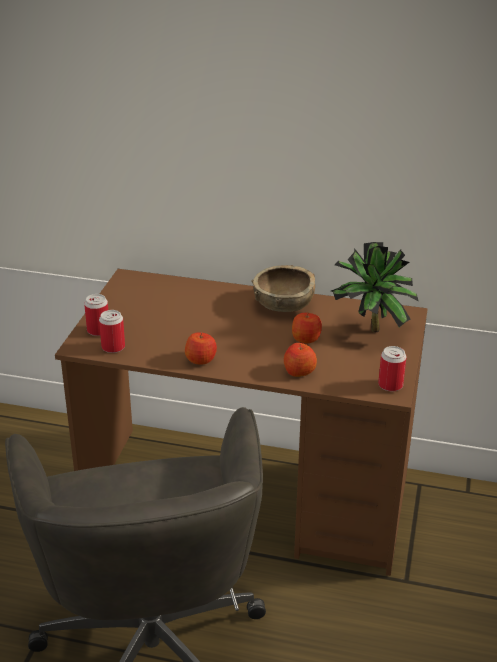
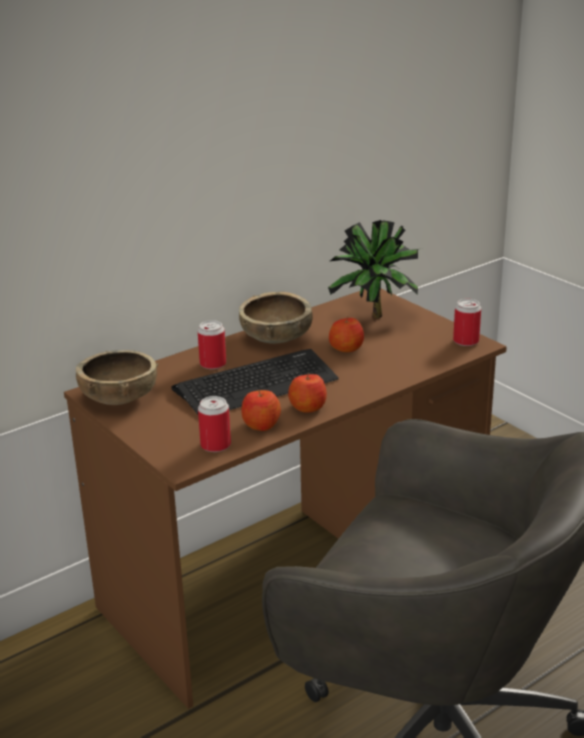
camera: 50 degrees left, 5 degrees down
(98, 330) = (170, 443): can -> can (213, 364)
(131, 288) = (119, 398): none -> brown bowl
(207, 327) = (256, 384): none -> keyboard
(299, 371) = (393, 370): apple -> apple (261, 425)

